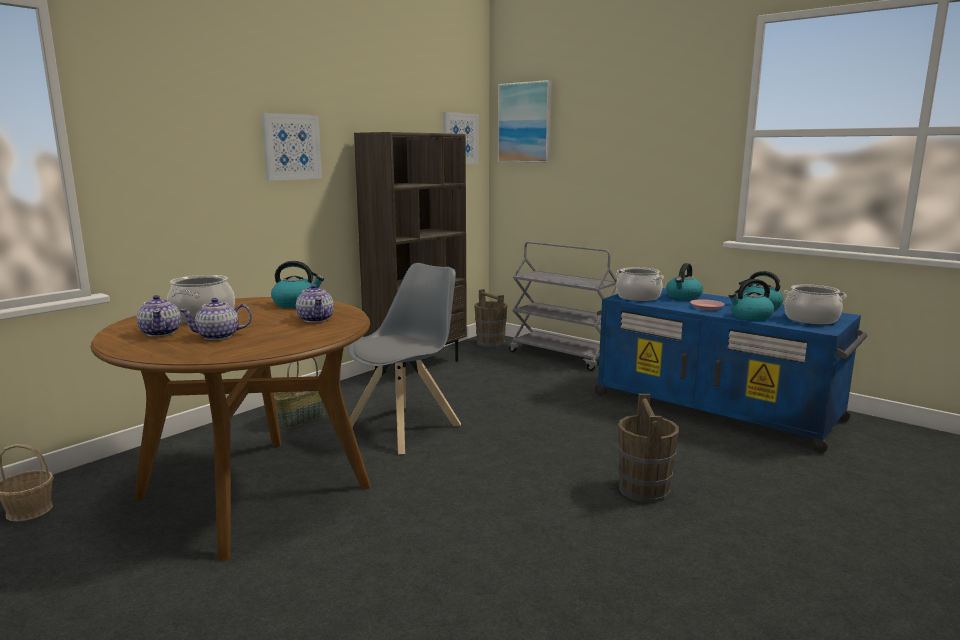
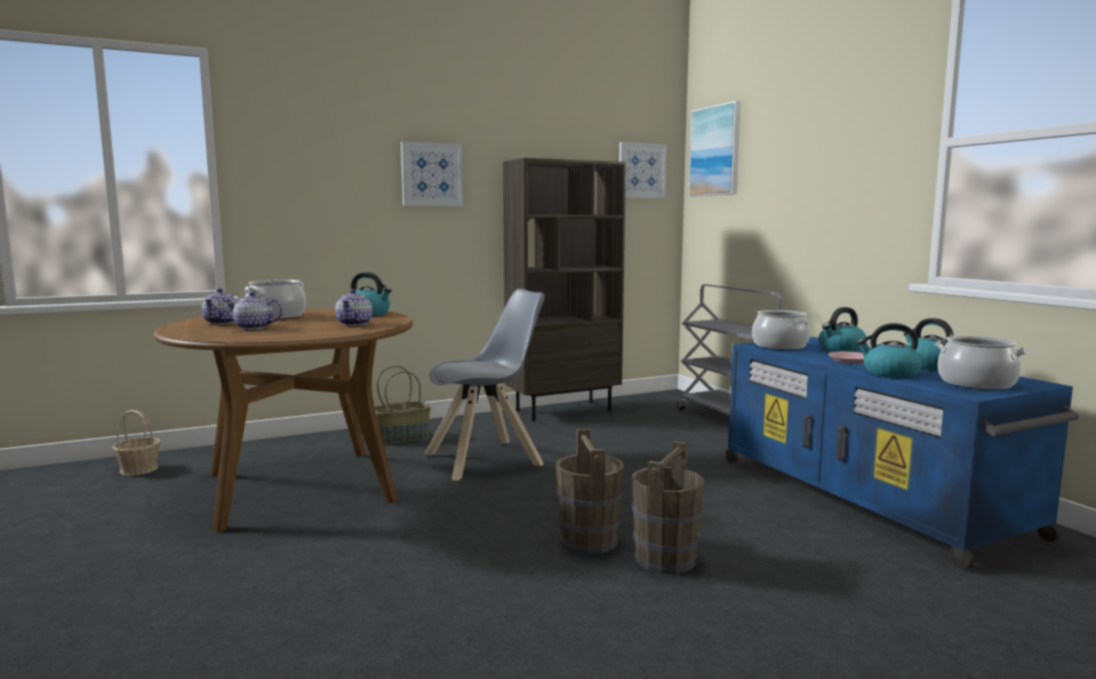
camera: 25 degrees right, 5 degrees down
(490, 343) = (666, 399): brown bucket -> brown bucket (589, 540)

